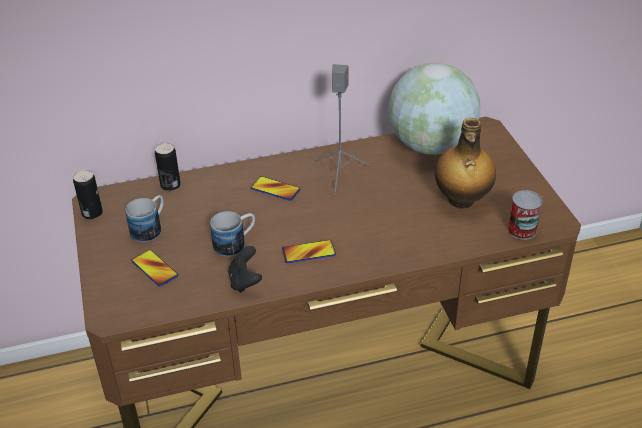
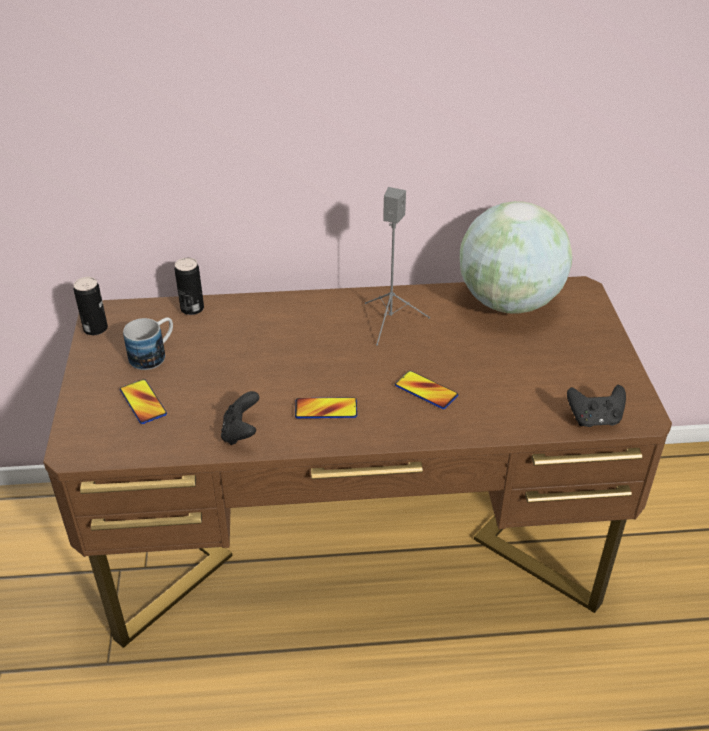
camera: 10 degrees right, 0 degrees up
(235, 243) = (244, 386): mug -> none
(275, 189) = (310, 329): phone -> phone (426, 391)
(461, 200) = (528, 372): bottle -> none
(522, 230) = (594, 419): can -> black game controller

